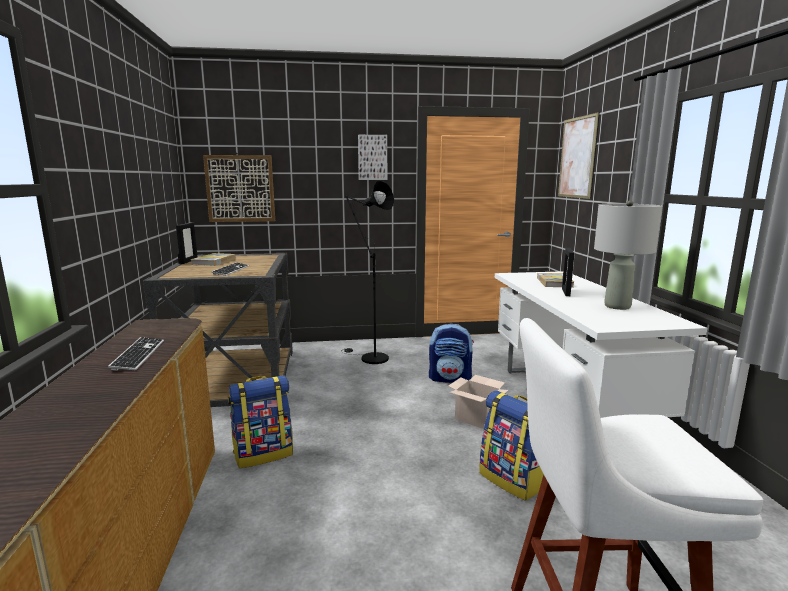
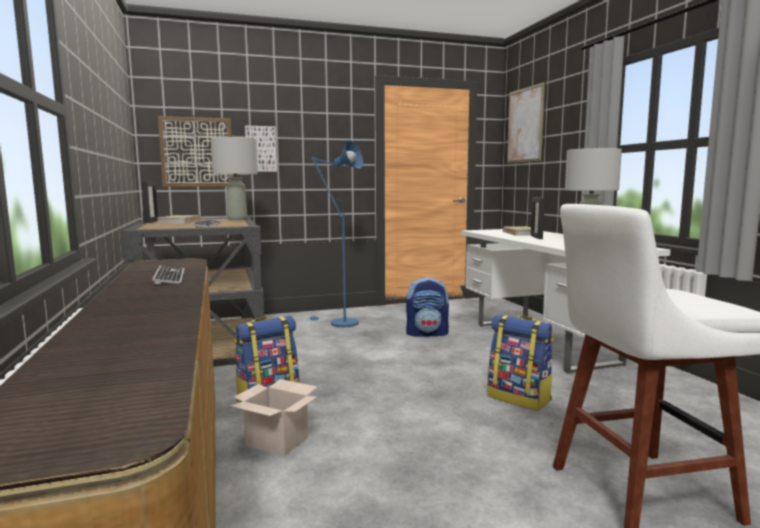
camera: 10 degrees left, 5 degrees down
(269, 259) = (237, 219): none -> grey table lamp
(370, 358) = (339, 323): black floor lamp -> blue floor lamp
(372, 157) = (332, 123): picture -> picture (260, 149)
(477, 418) = (467, 359): cardboard box -> cardboard box (278, 441)

